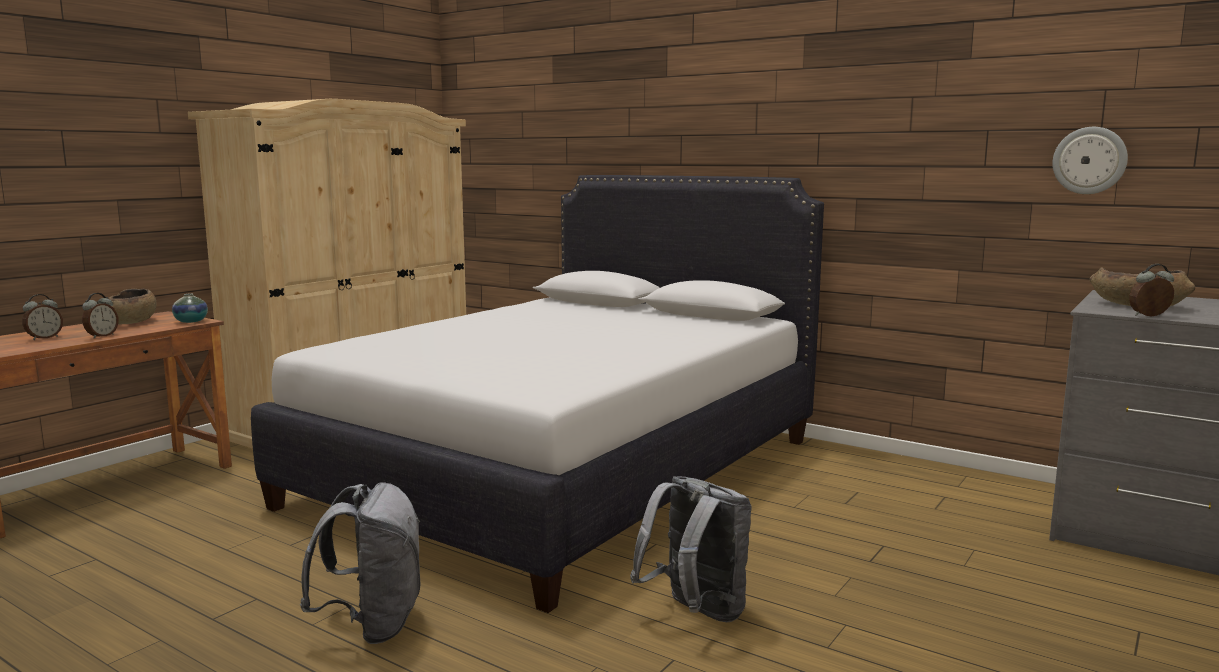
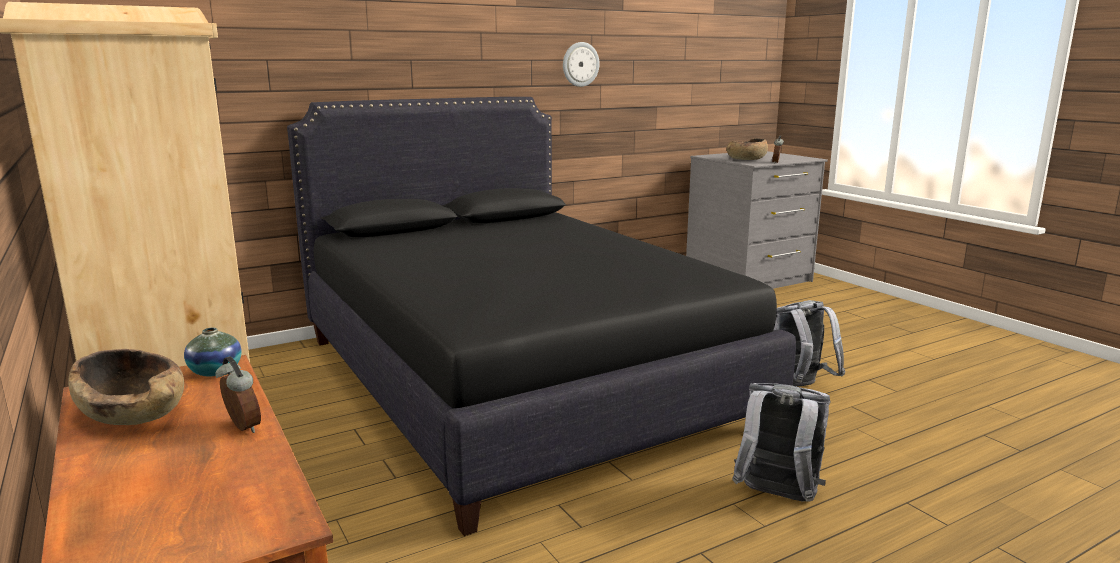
camera: 65 degrees left, 5 degrees up
(44, 338) = (174, 475): alarm clock -> none
(563, 471) = (515, 380): white bed -> black bed
(1089, 160) = (682, 79): wall clock -> wall clock (580, 64)

